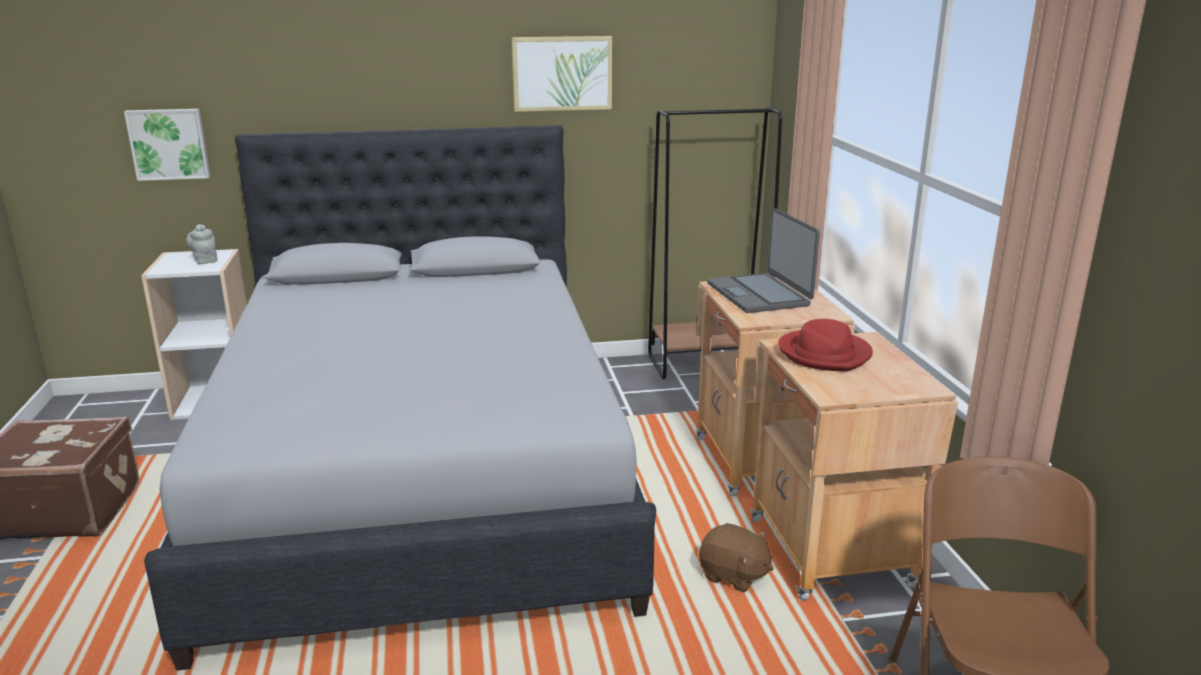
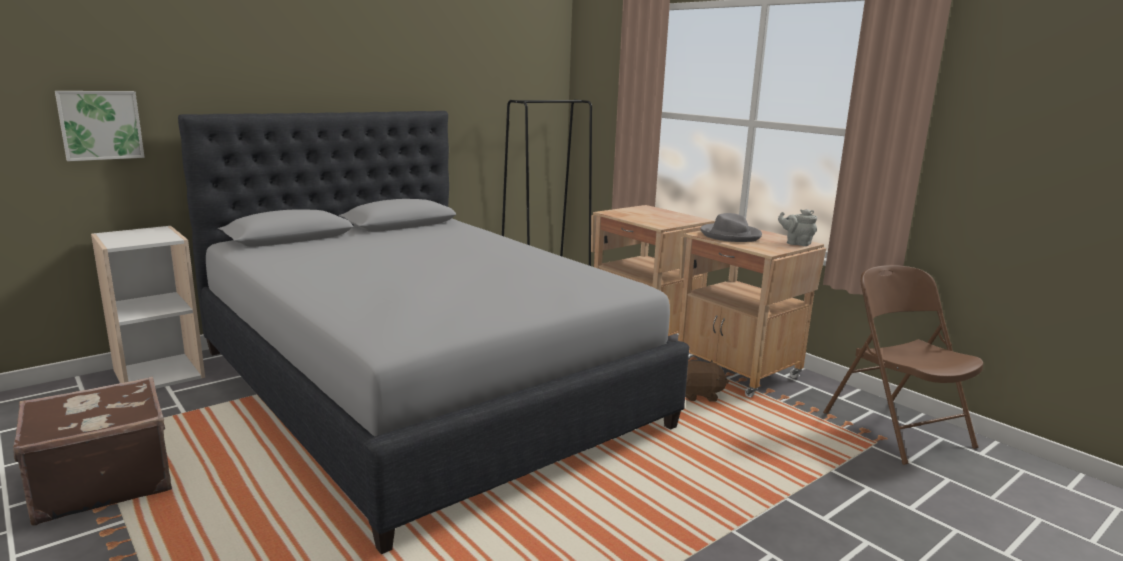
camera: 30 degrees left, 5 degrees down
(205, 260) = (152, 234): grey teapot -> grey teapot (796, 243)
(562, 73) = (439, 71): picture -> none
(759, 294) = (641, 214): laptop -> none
(825, 354) = (730, 235): red hat -> grey hat

